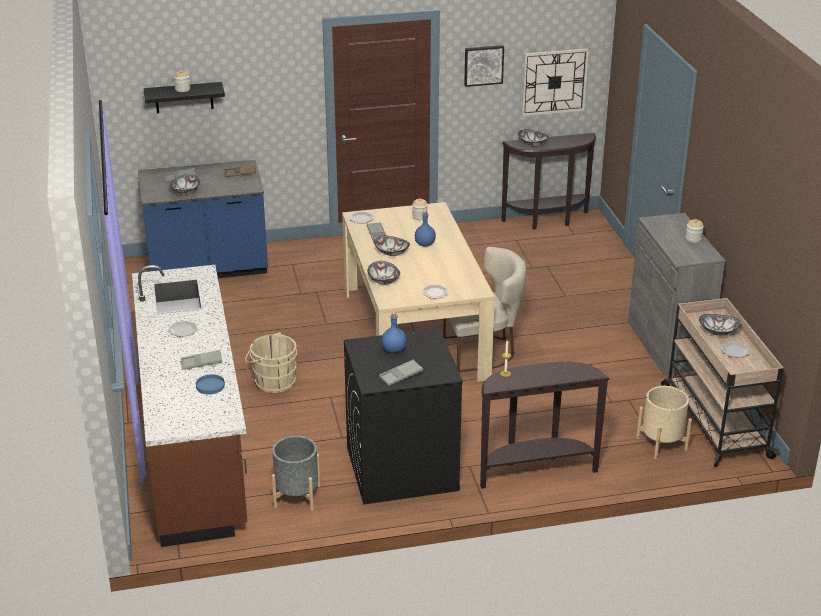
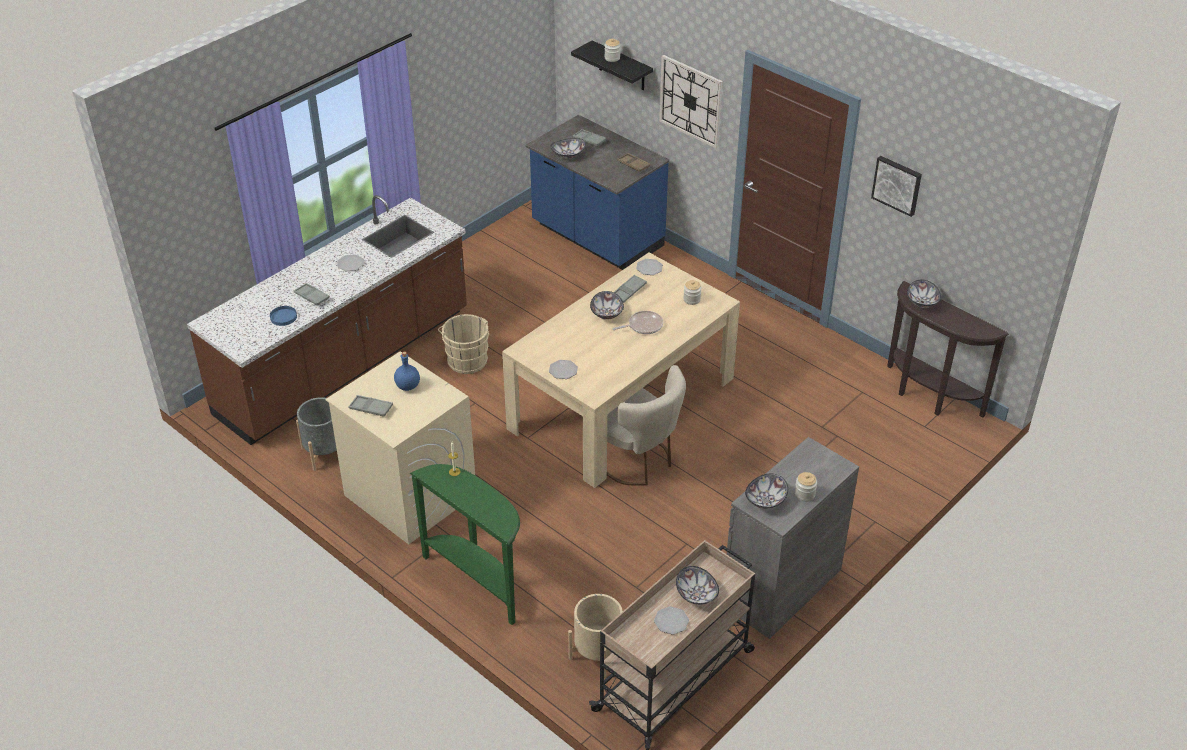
camera: 55 degrees right, 10 degrees up
(384, 281) = (553, 332): bowl -> bowl (766, 500)
(401, 469) = (409, 494): black washing machine -> beige washing machine
(424, 244) = (643, 325): blue bottle -> frying pan
(535, 470) = (478, 580): brown console table -> green console table
(554, 82) = (973, 247): wall clock -> wall clock (691, 101)

